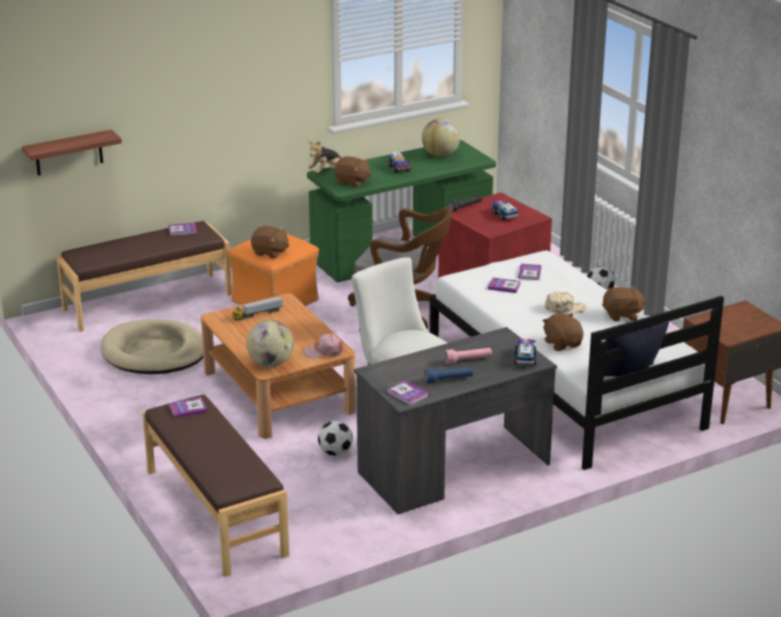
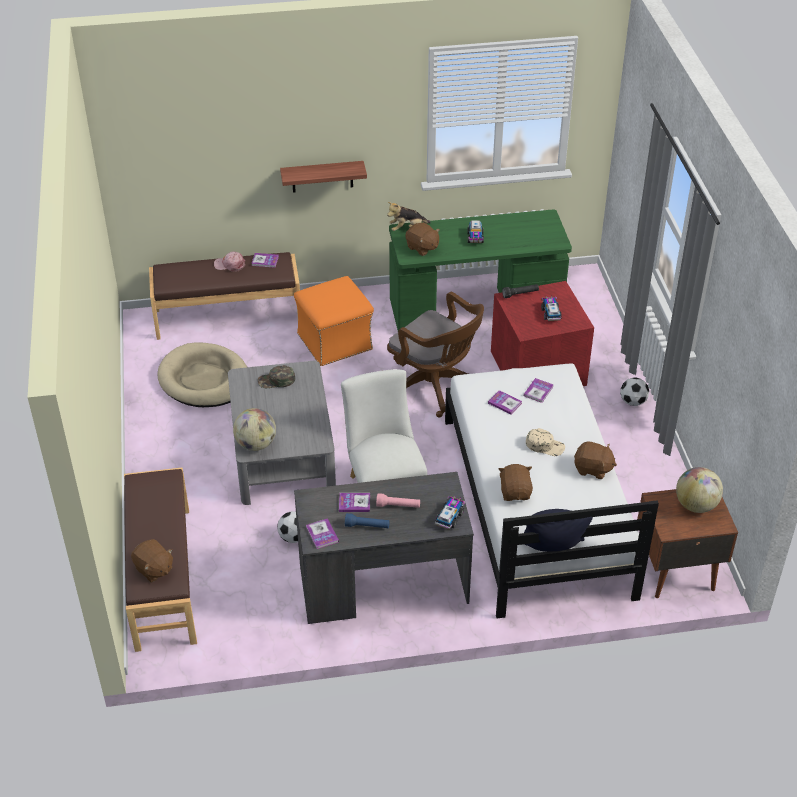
camera: 20 degrees right, 15 degrees up
(68, 153) = (160, 185): shelf -> shelf (322, 176)
(188, 409) = (158, 483): book -> book (354, 503)
(258, 314) = (276, 381): toy truck -> green cap
(270, 253) = (325, 307): brown plush toy -> brown plush toy (154, 569)
(278, 391) = (283, 452): brown coffee table -> grey coffee table
(323, 351) = (308, 441): pink cap -> pink cap (230, 265)
(440, 155) = (524, 227): globe -> globe (696, 505)

